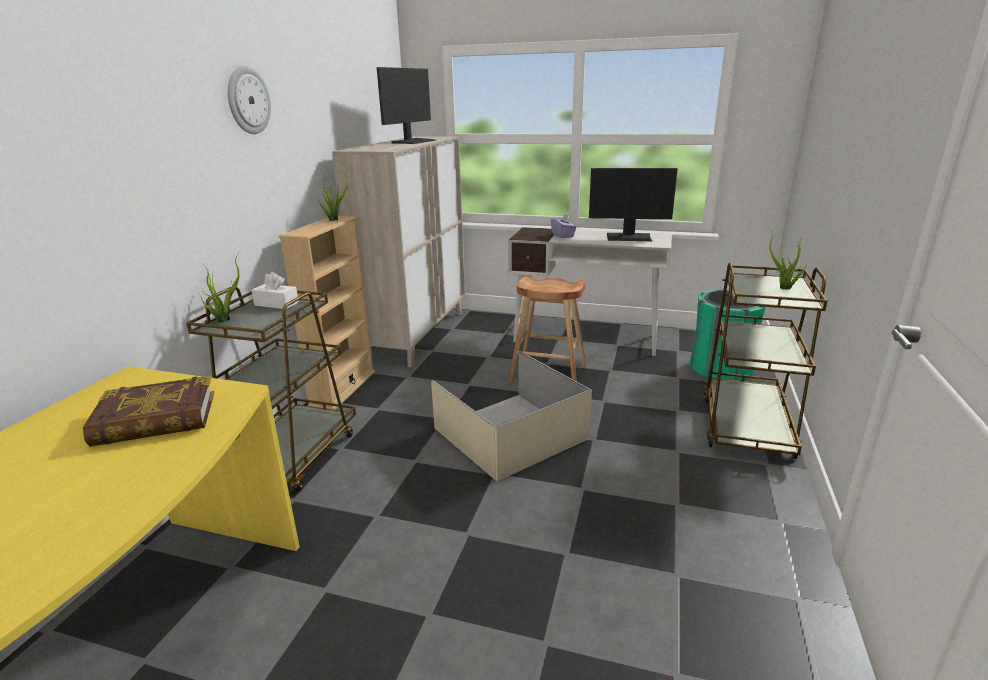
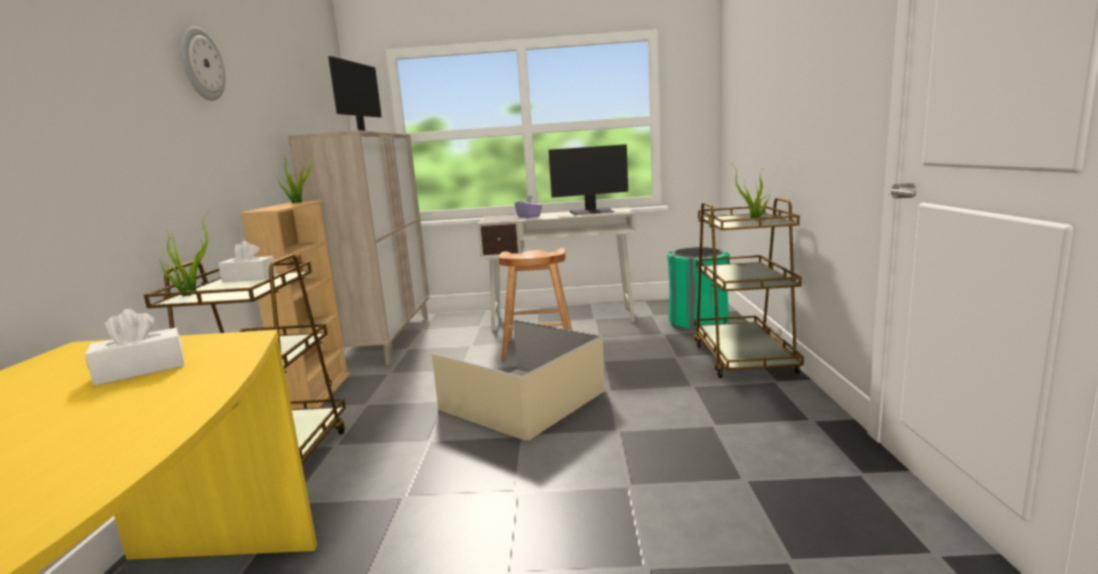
camera: 15 degrees left, 10 degrees down
(156, 419) = (141, 370): book -> white tissue box

